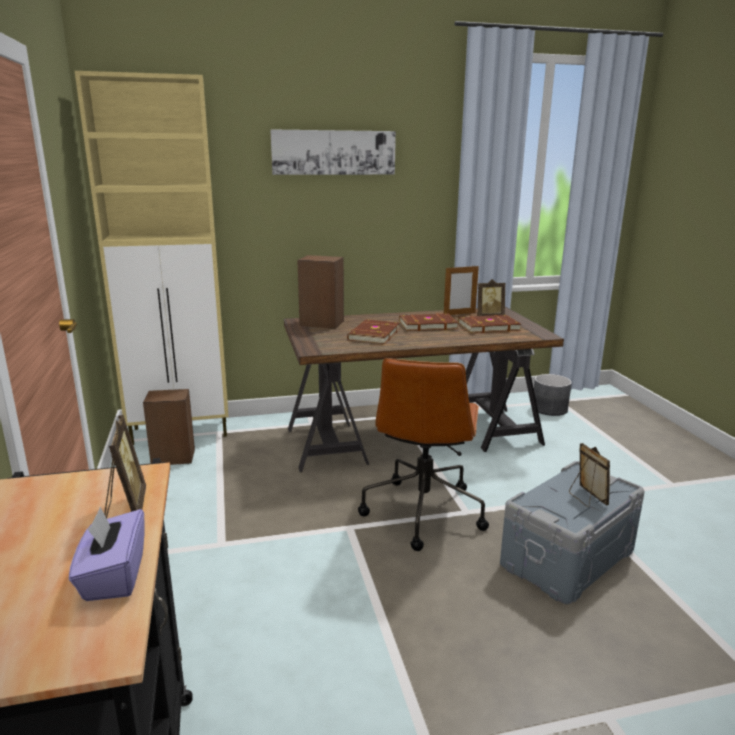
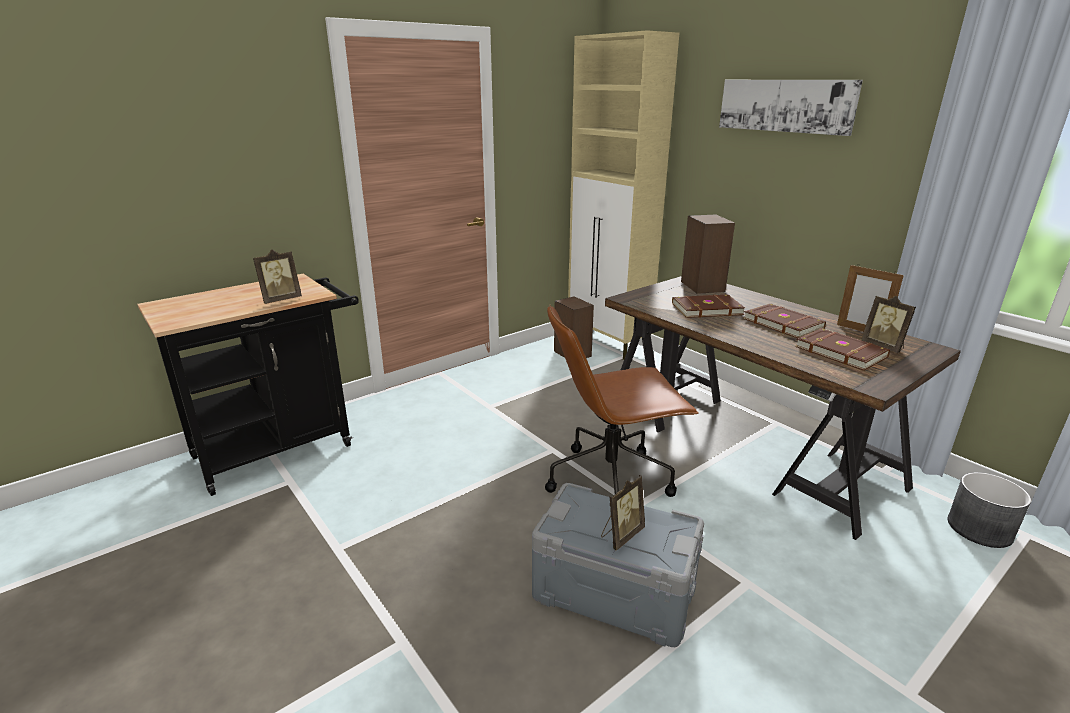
camera: 65 degrees right, 5 degrees up
(113, 576) = (221, 312): purple tissue box -> none

